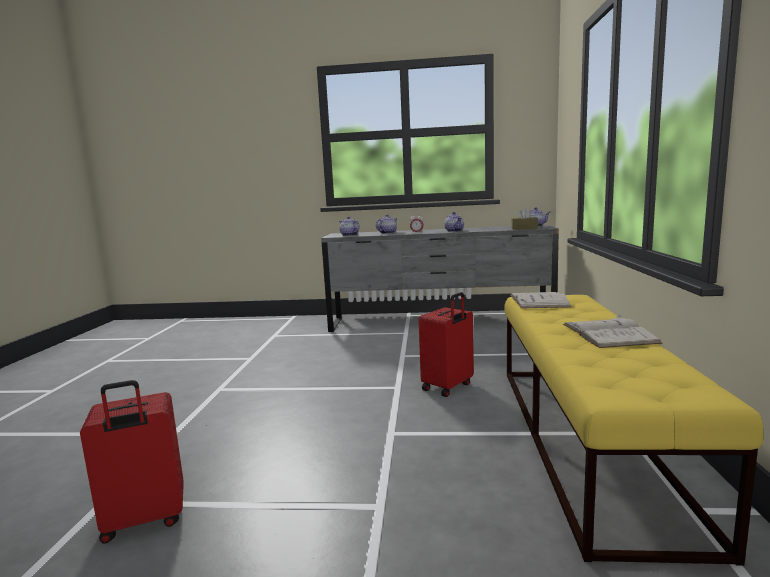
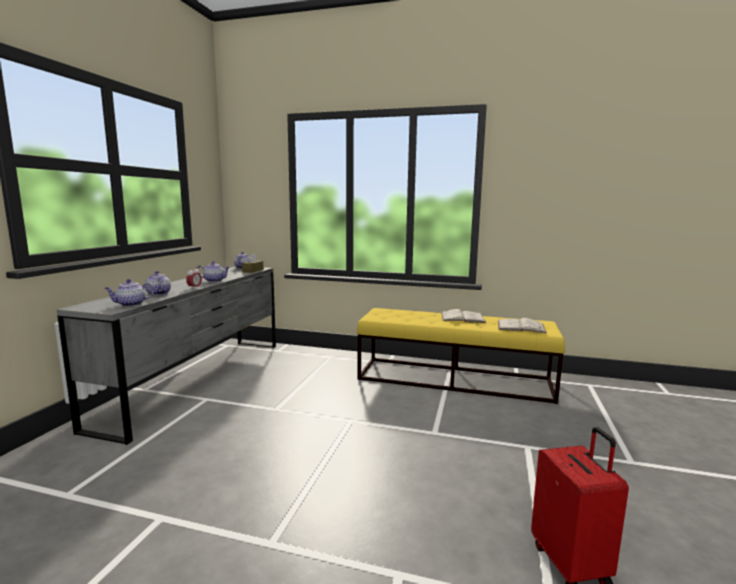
camera: 80 degrees left, 0 degrees up
(448, 387) = (364, 401): red suitcase -> none
(539, 301) = (383, 316): white book -> white book (521, 327)

